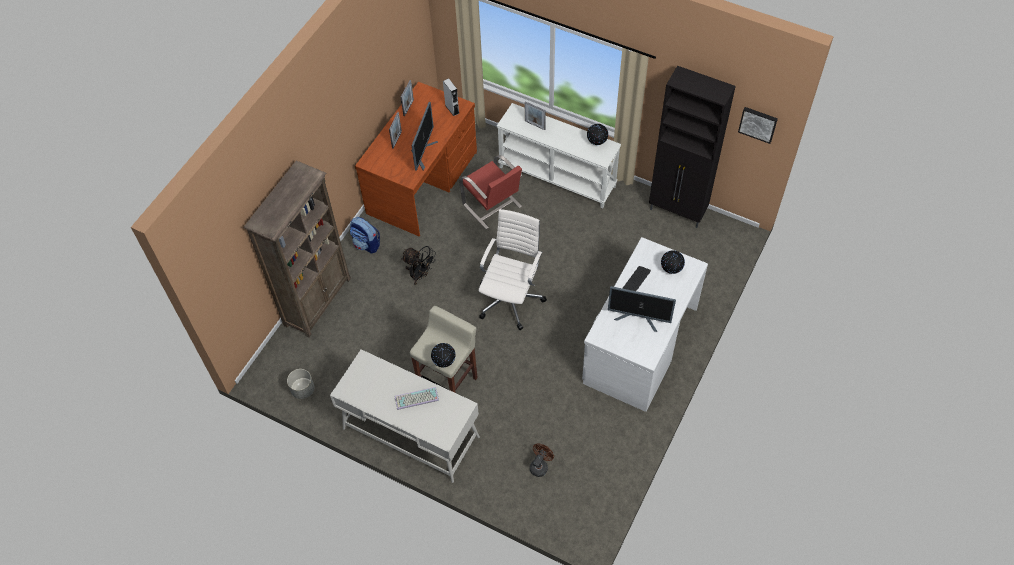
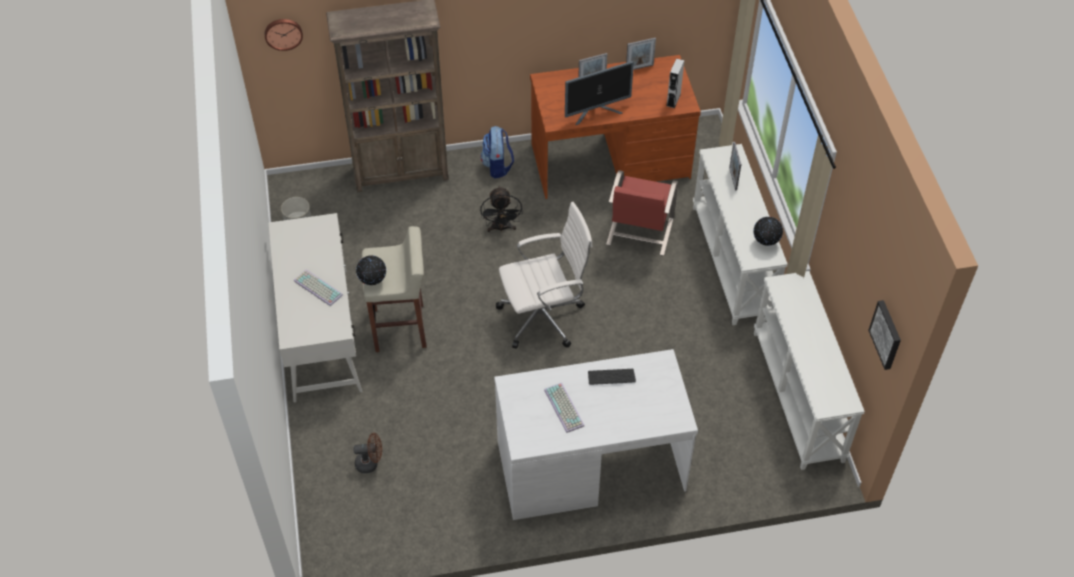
camera: 50 degrees right, 5 degrees down
(221, 267) = (283, 33): none -> wall clock
(639, 318) = (565, 408): monitor -> keyboard
(671, 270) = (655, 401): globe -> none
(678, 212) = (799, 396): black cabinet -> white console table

